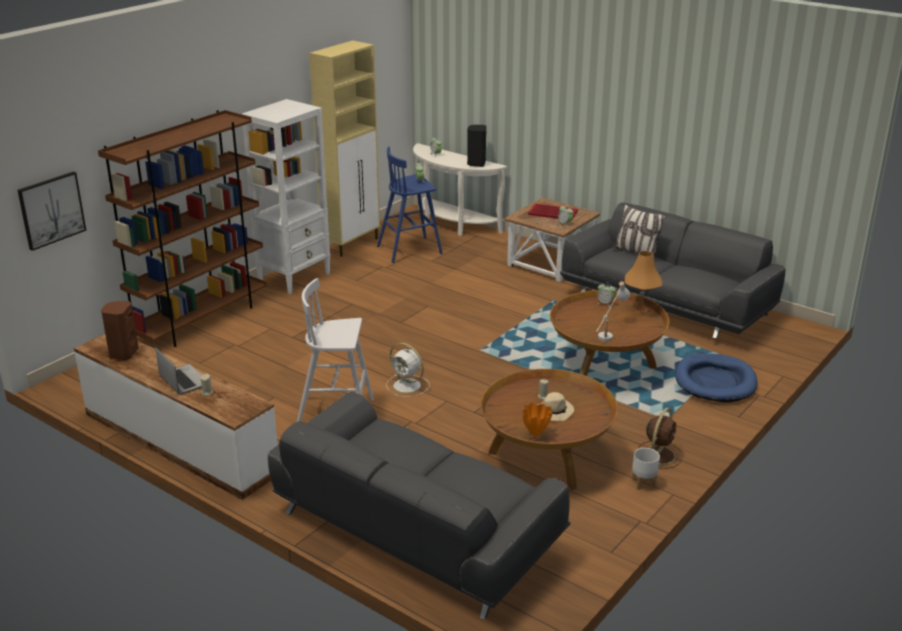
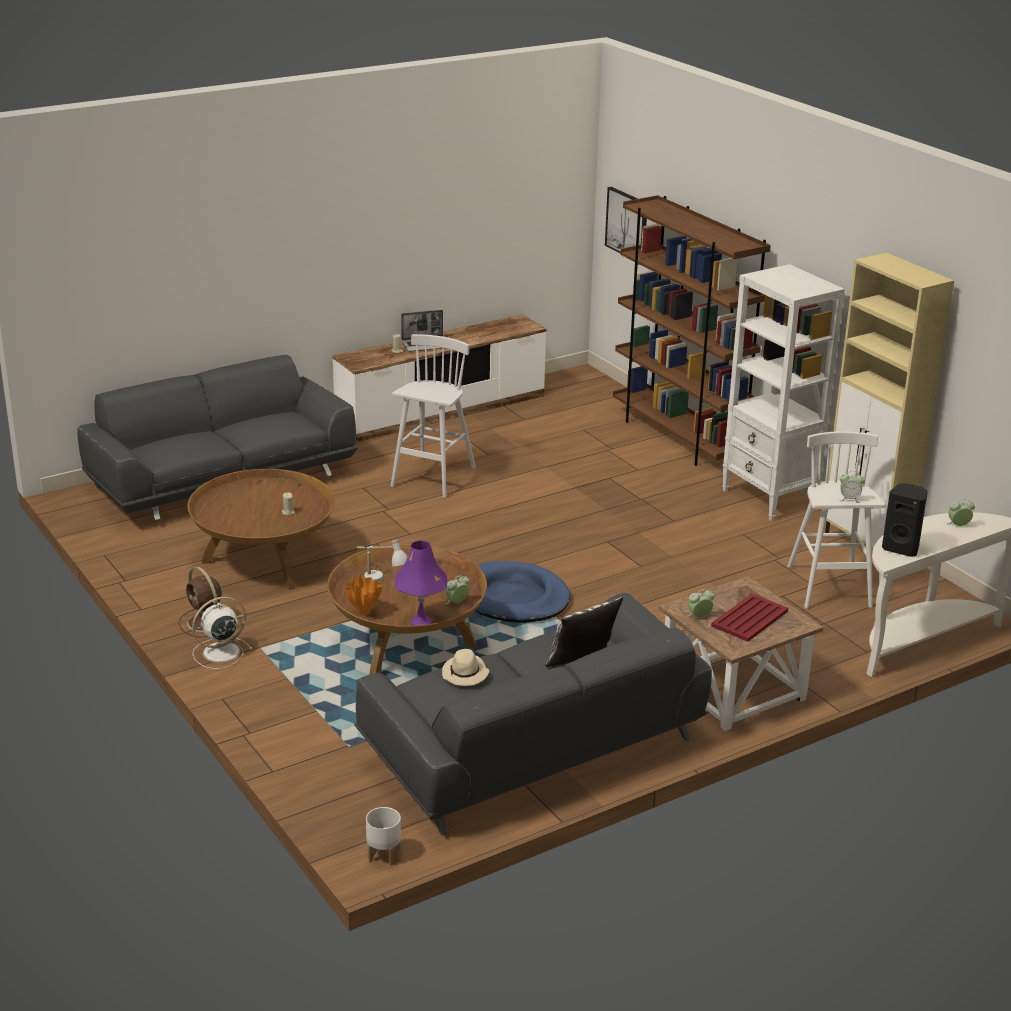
camera: 110 degrees right, 0 degrees up
(123, 353) = (495, 329): brown speaker -> none
(408, 386) = (456, 519): white fan -> white fan (219, 653)
(410, 250) = (829, 588): blue stool -> white stool
(536, 435) = (229, 494): orange vase -> orange vase (364, 613)
(554, 411) = (257, 511): beige hat -> beige hat (465, 674)
(640, 309) = (421, 621): orange table lamp -> purple table lamp
(644, 483) = (172, 599): white planter -> white planter (383, 855)
(715, 381) = (306, 711): blue dog bed -> blue dog bed (514, 598)

